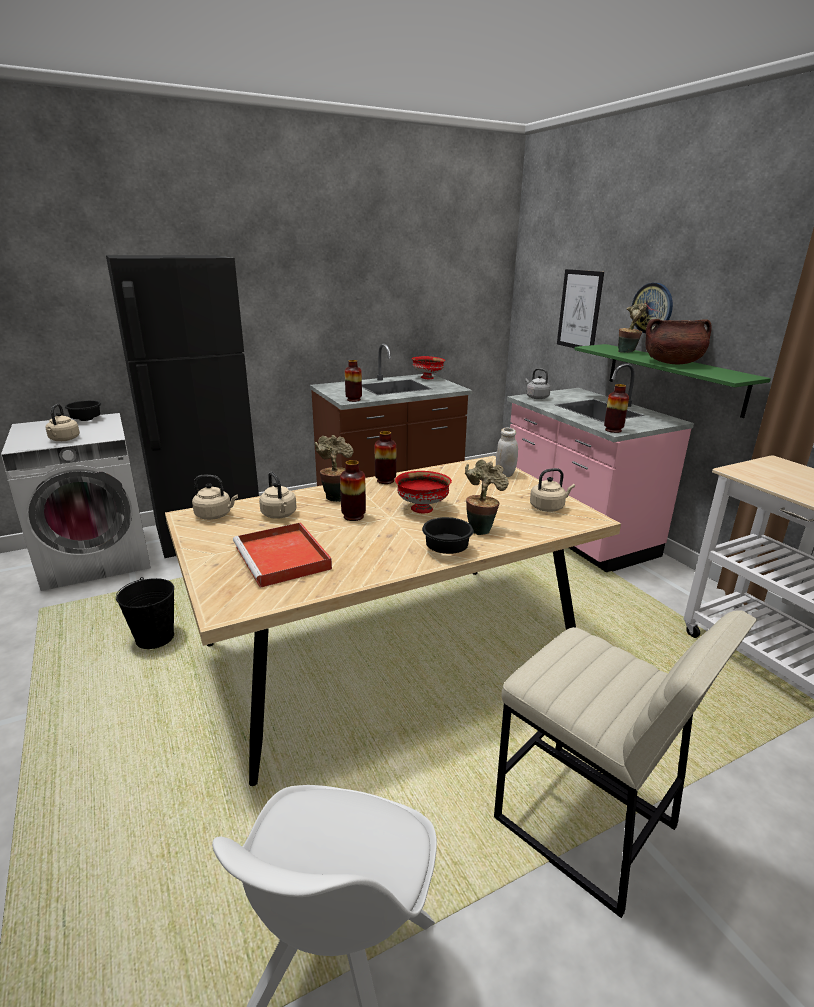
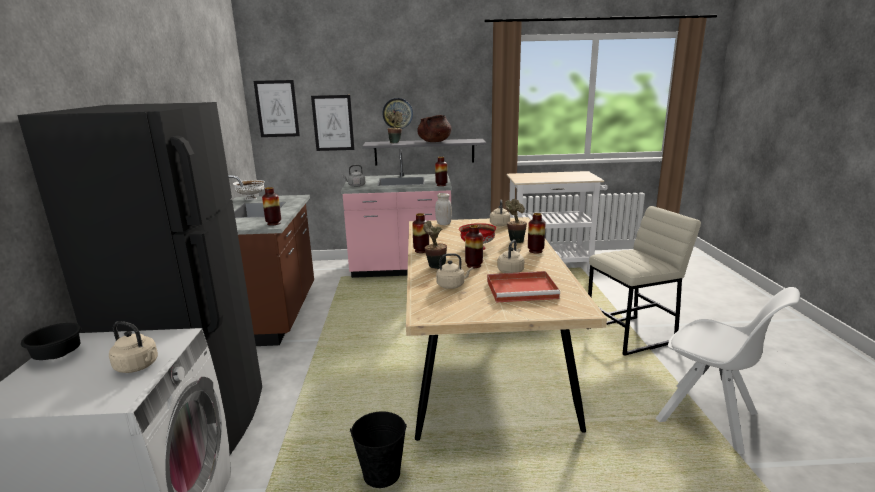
camera: 65 degrees left, 5 degrees down
(215, 515) = (432, 306): beige kettle -> beige kettle (511, 271)
(427, 378) = (251, 199): red bowl -> white bowl
(446, 549) = (535, 251): black bowl -> vase
(535, 283) = (277, 109): none -> picture
(673, 378) = (424, 152): green shelf -> grey shelf

